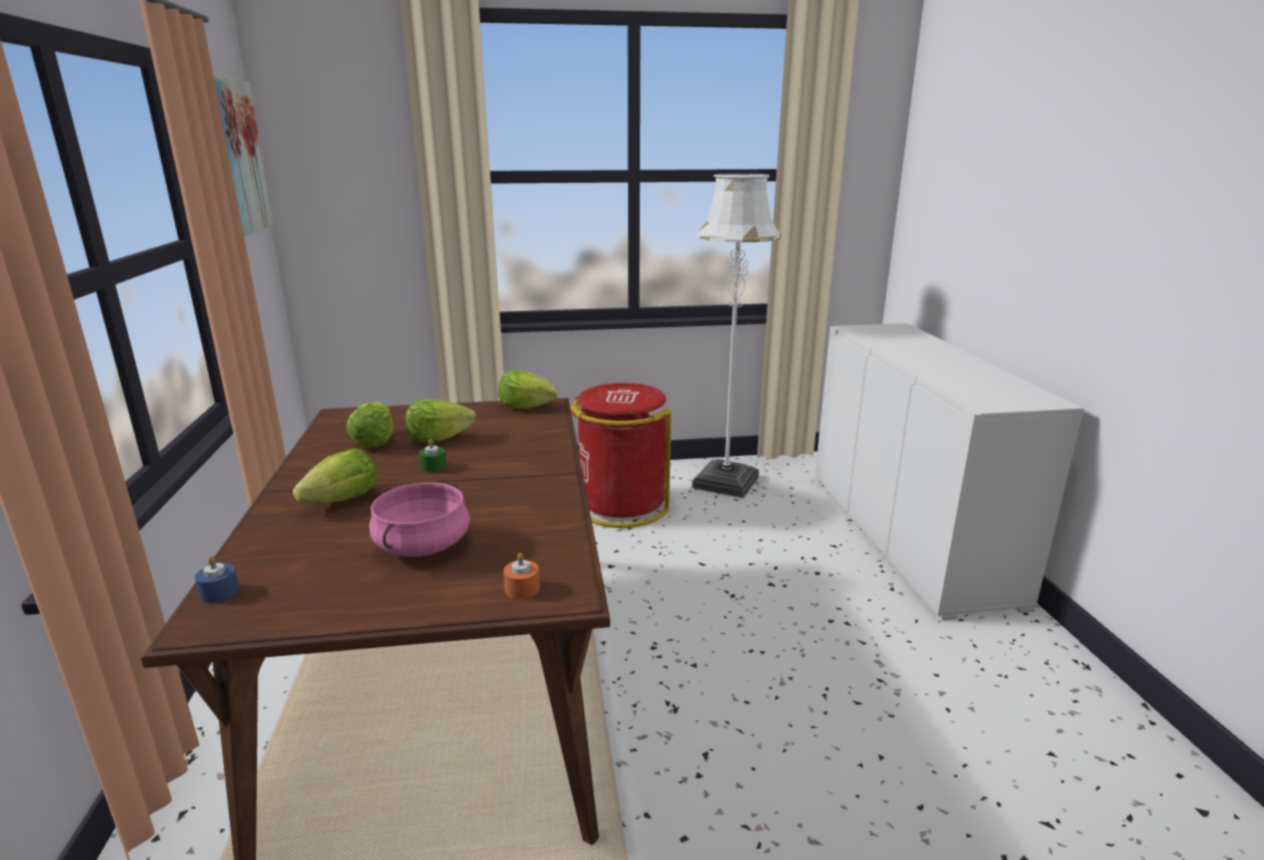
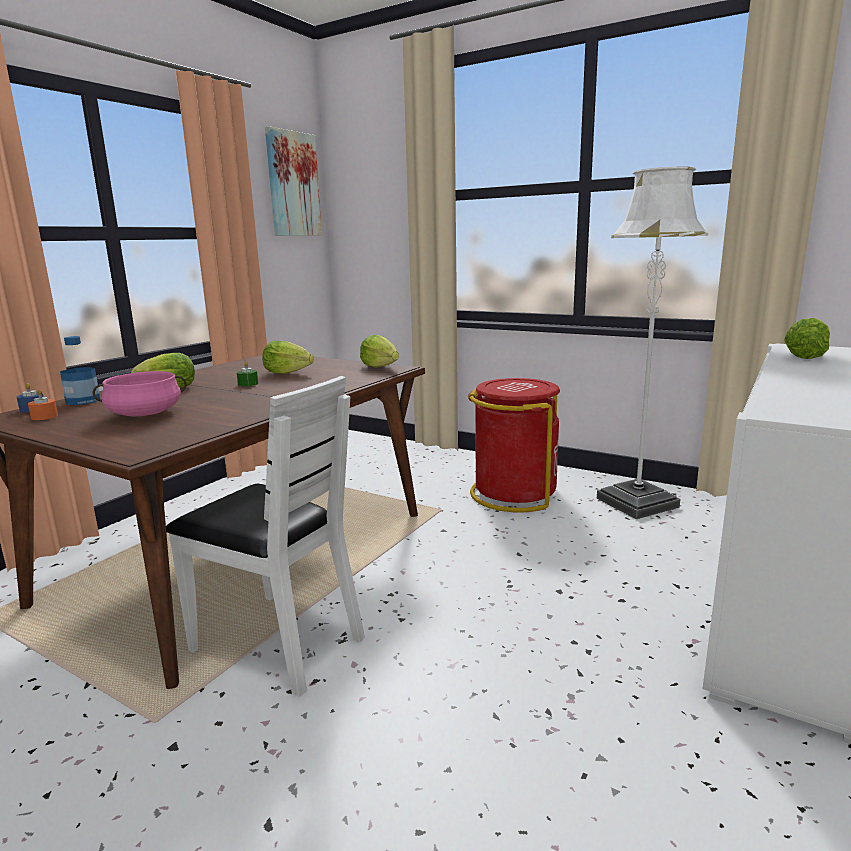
camera: 40 degrees right, 5 degrees down
(264, 555) = (83, 401): none -> bottle
(374, 442) = (253, 369): lettuce -> lettuce (805, 356)
(522, 589) = (127, 443): orange candle -> orange candle (44, 416)
(623, 742) = (278, 642): none -> white chair

